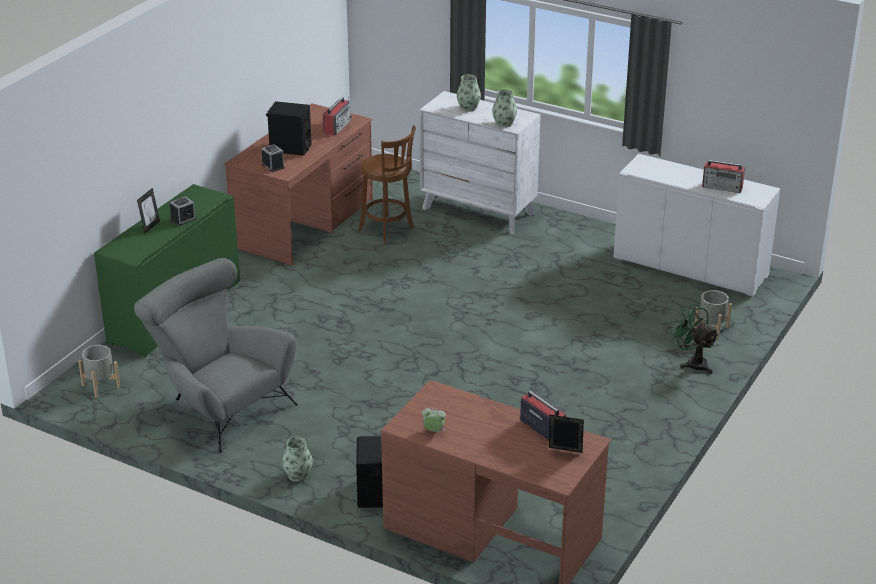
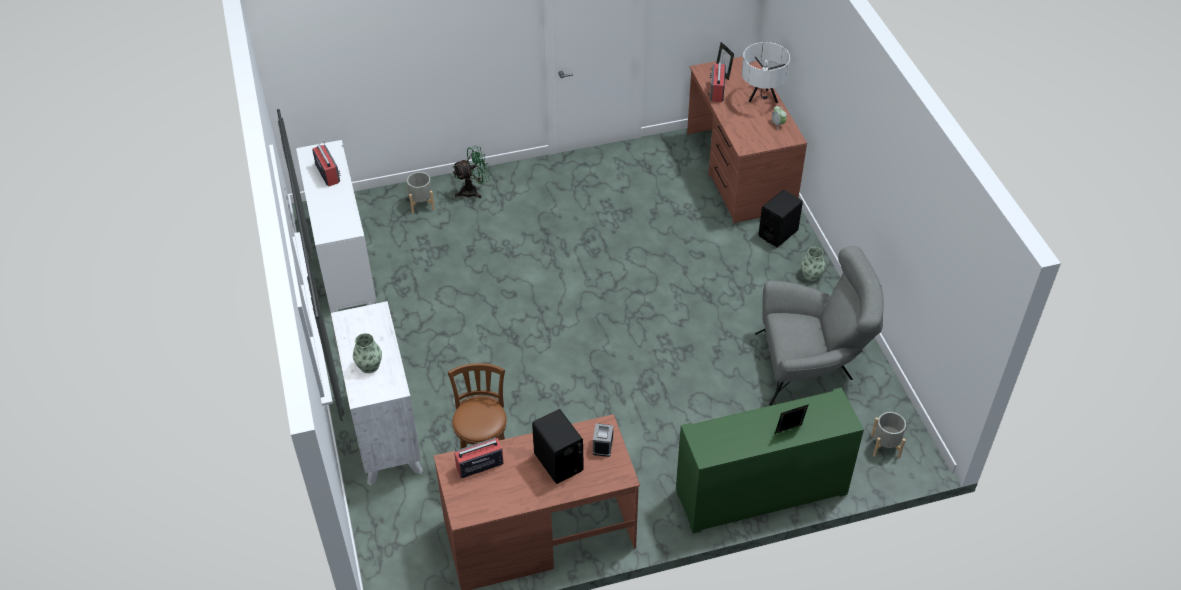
camera: 135 degrees left, 15 degrees up
(183, 219) = (753, 420): alarm clock -> none
(219, 406) = (812, 364): grey armchair -> grey armchair turned 90 degrees counterclockwise
(486, 448) = (761, 98): none -> white table lamp
(504, 123) = (376, 321): vase -> none
(693, 363) = (473, 190): green fan -> green fan turned 120 degrees counterclockwise

